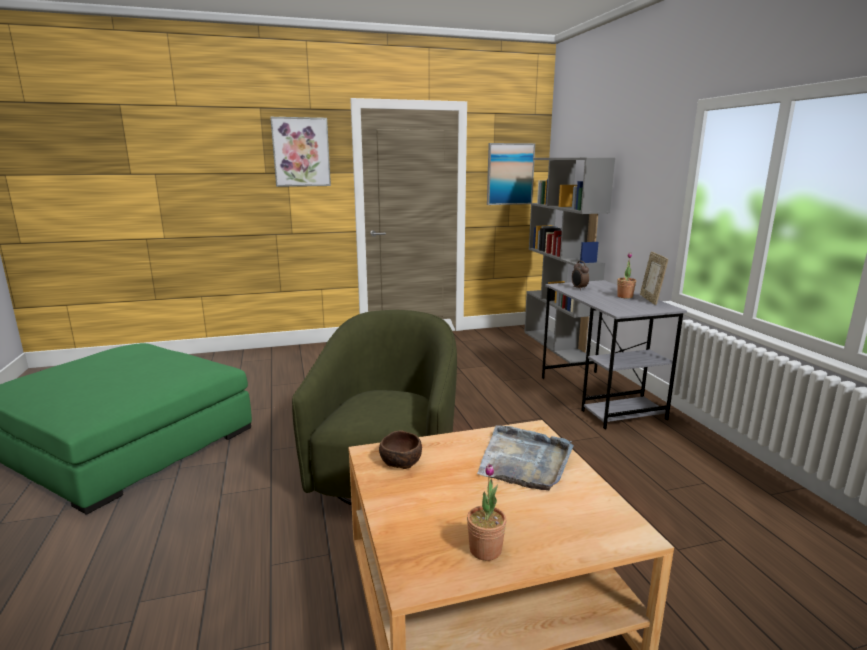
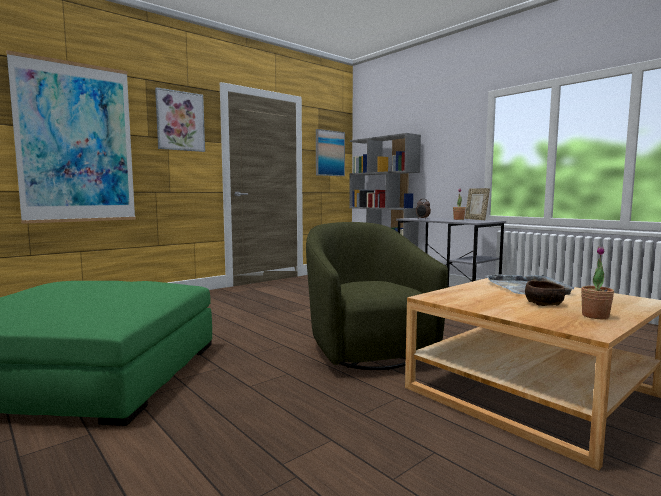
camera: 25 degrees left, 10 degrees down
(190, 187) = (76, 143): none -> picture
(401, 462) = (459, 297): brown bowl -> brown bowl (544, 303)

